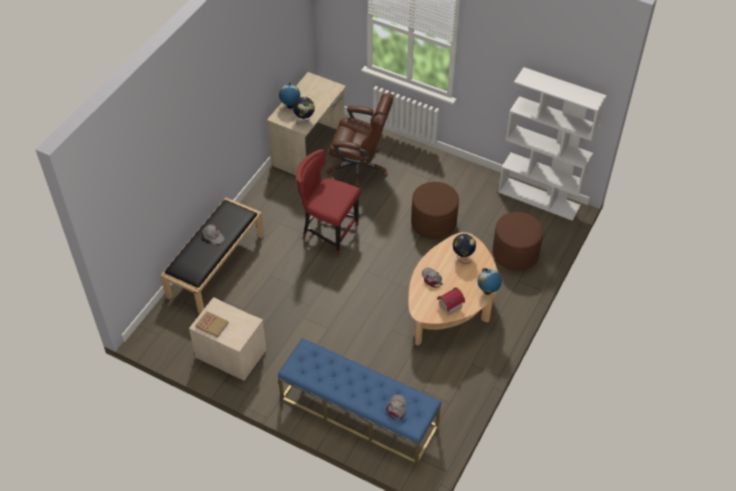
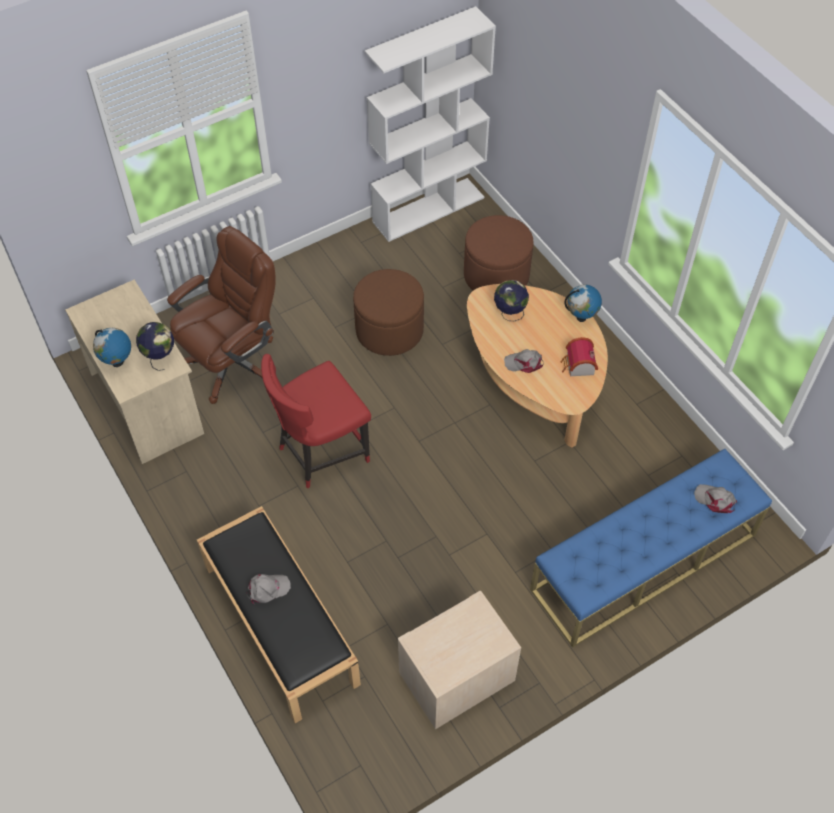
camera: 60 degrees left, 5 degrees up
(212, 325) = (450, 662): book -> none

